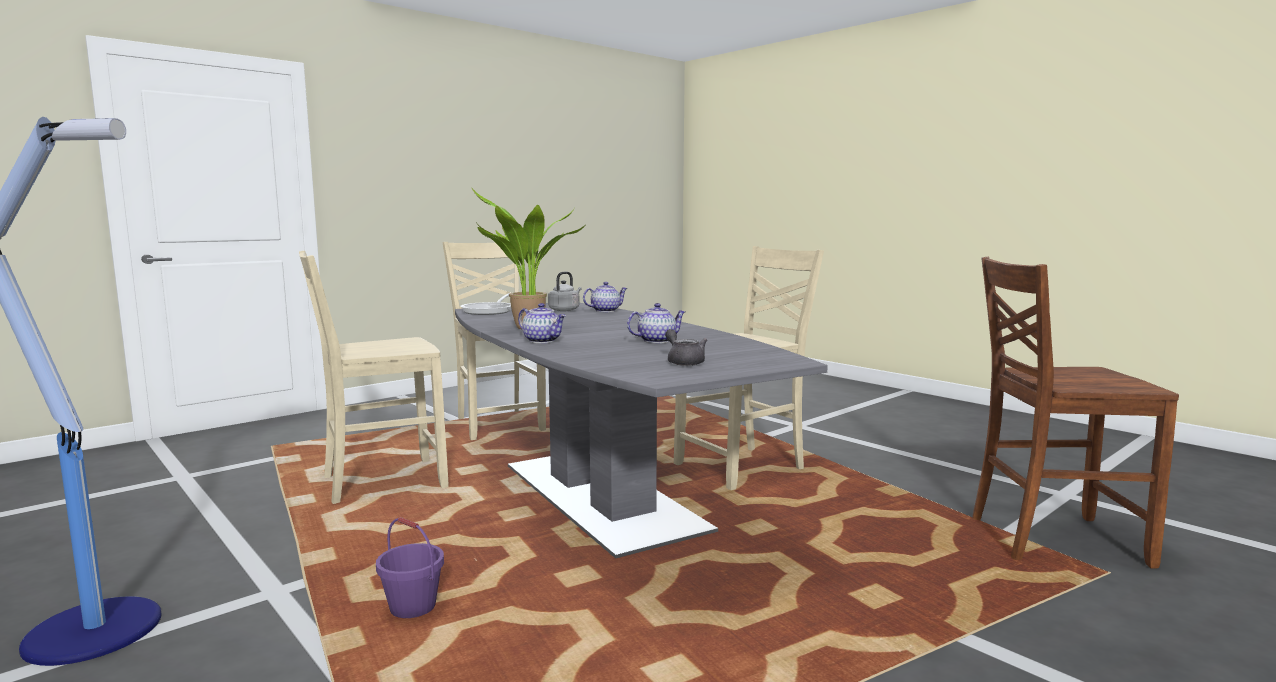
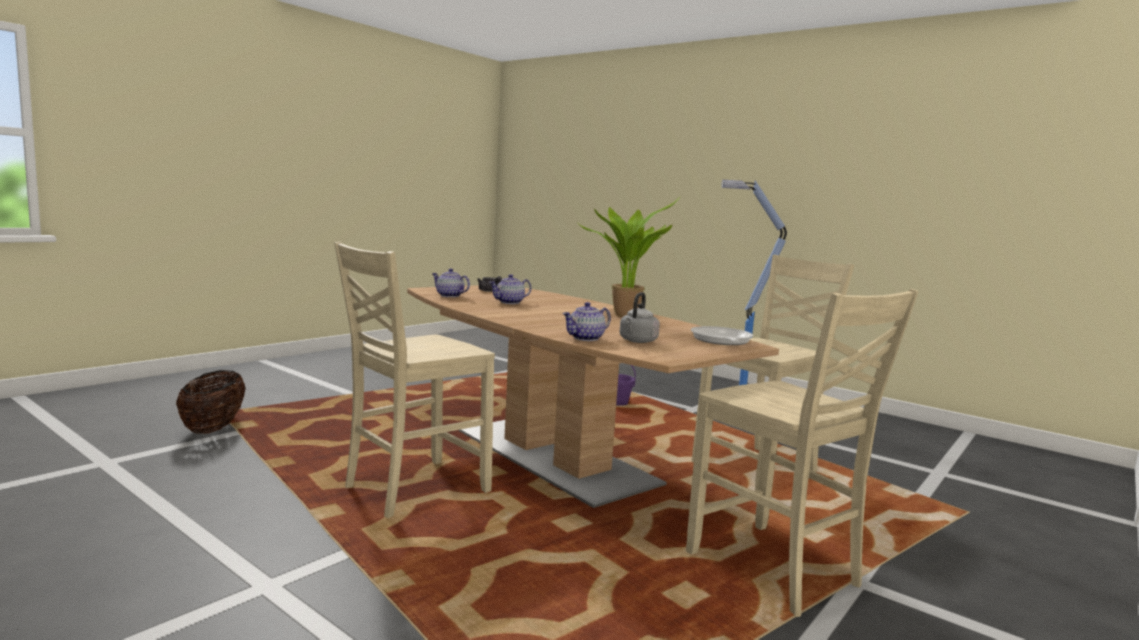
camera: 170 degrees right, 0 degrees up
(543, 341) = (592, 305): teapot -> teapot (449, 296)
(600, 496) = (554, 457): grey dining table -> brown dining table
(1051, 539) = (213, 428): brown chair -> basket

